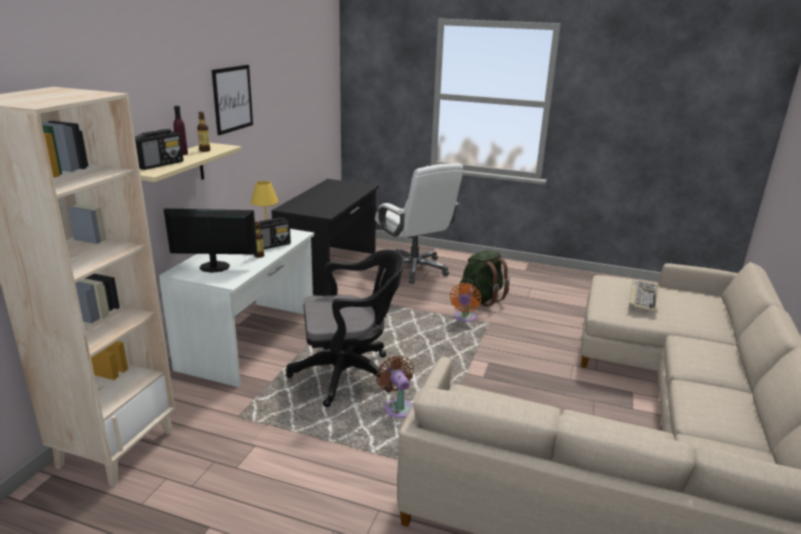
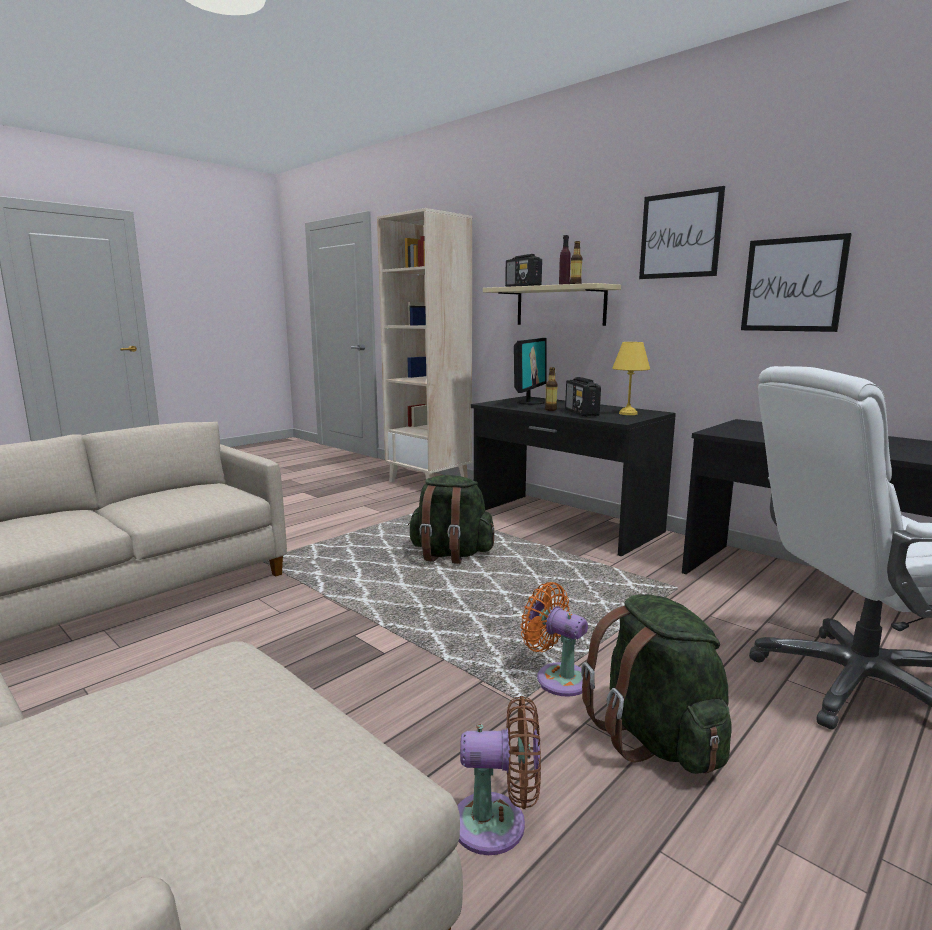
camera: 115 degrees right, 10 degrees down
(250, 340) = (563, 522): white desk -> black desk
(277, 124) = (793, 285): none -> picture
(349, 374) = (450, 554): black office chair -> green backpack
(397, 407) = (360, 566): brown fan -> brown fan (497, 824)
(643, 297) = (161, 746): keyboard -> none

